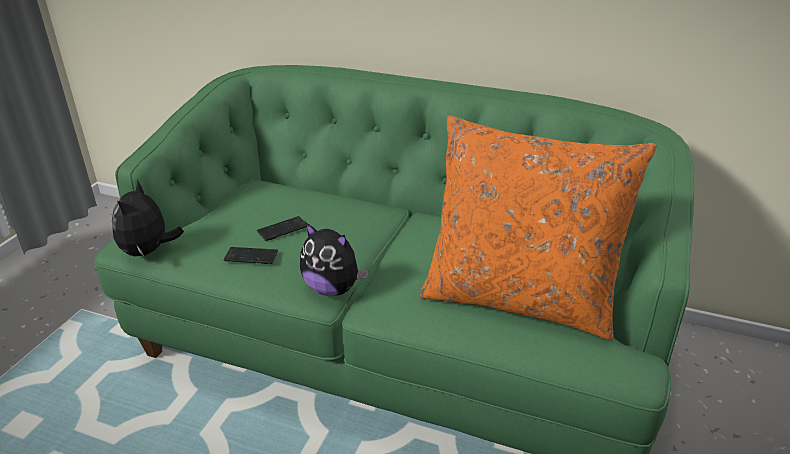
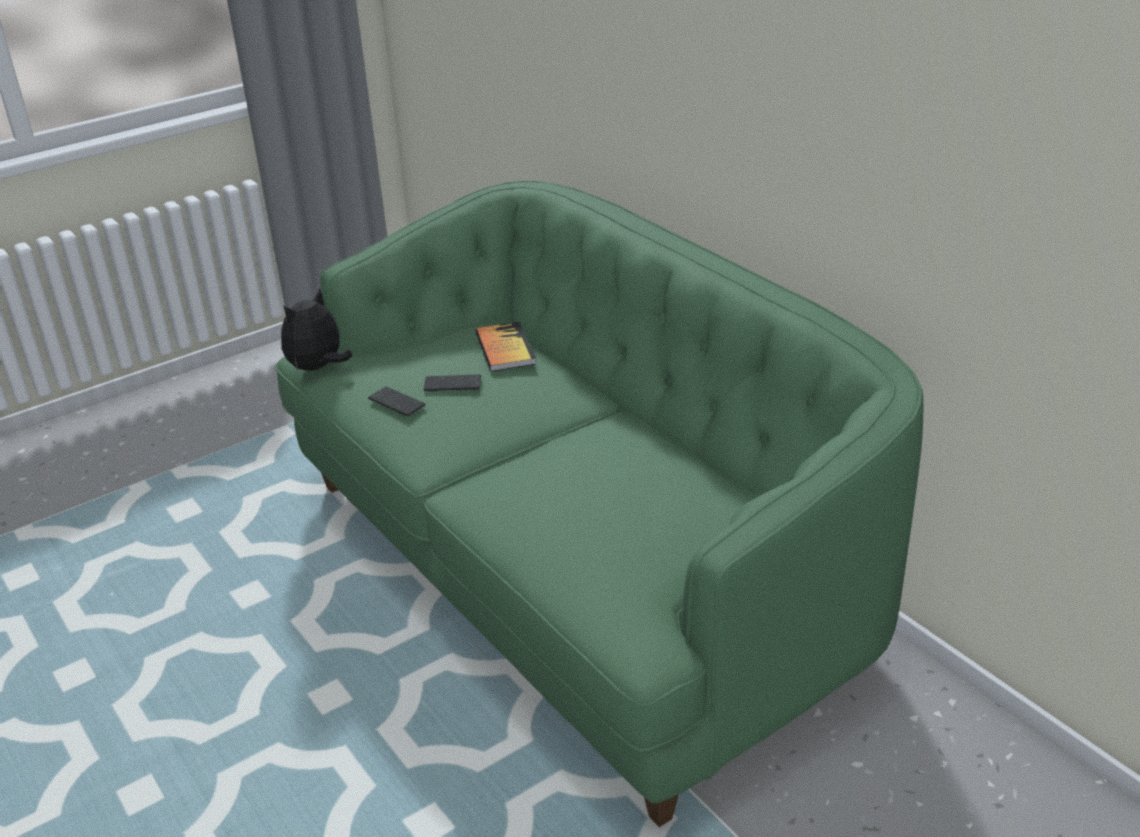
camera: 35 degrees right, 0 degrees up
(295, 194) = (505, 349): none -> book
(332, 288) = (445, 462): plush toy -> none
(519, 298) = (609, 538): orange pillow -> none

